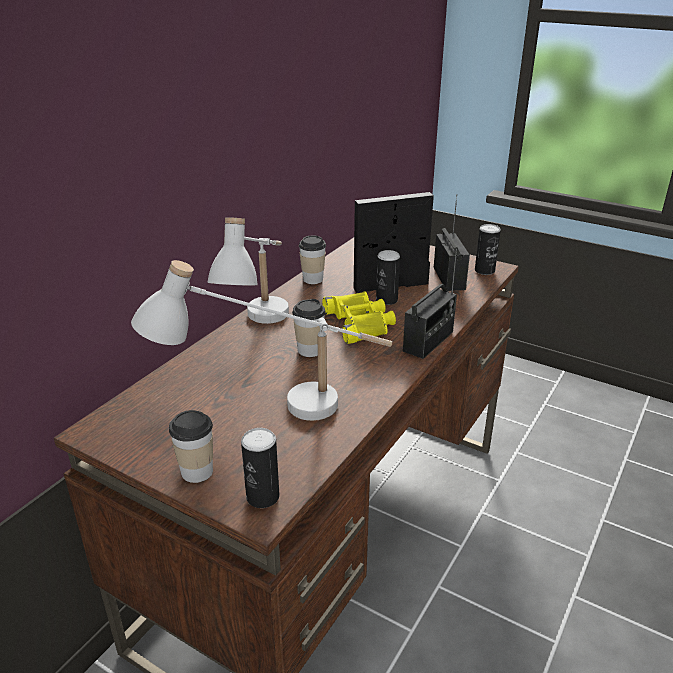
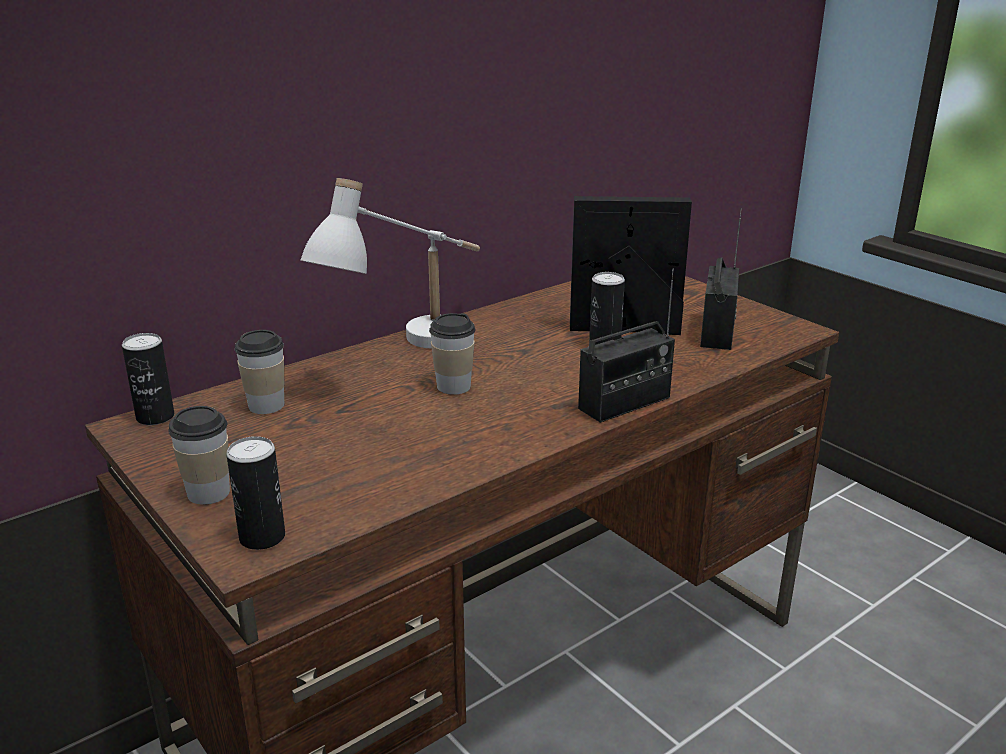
camera: 20 degrees right, 5 degrees down
(275, 411) = (354, 446): white table lamp -> none
(313, 279) = (523, 307): cup -> cup (266, 405)
(360, 323) = (546, 366): yellow binoculars -> none
(484, 271) = (779, 331): can -> can (155, 417)

